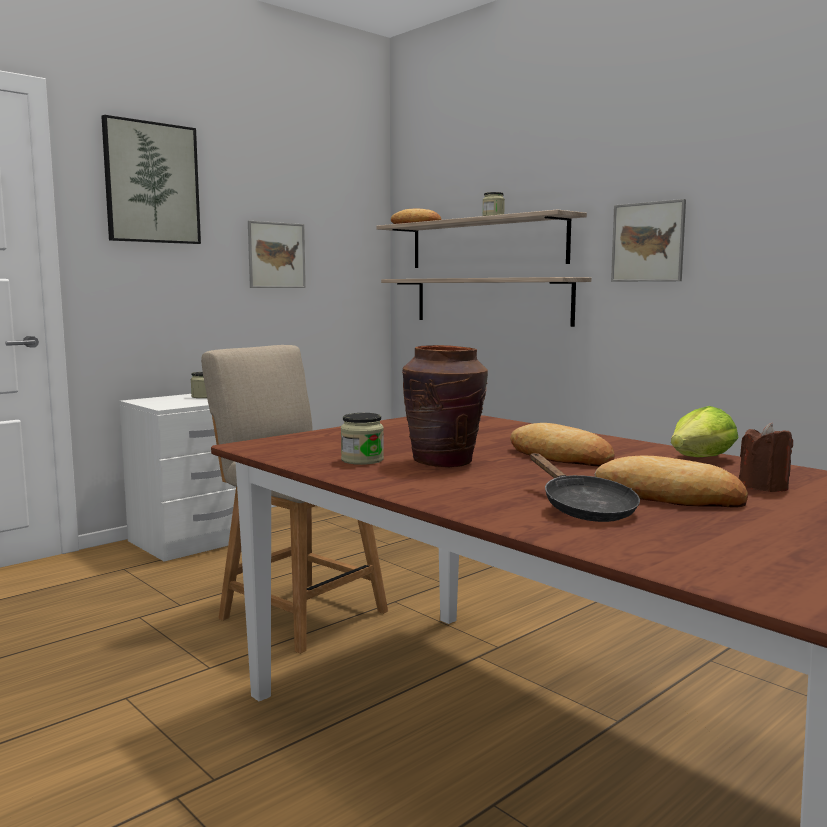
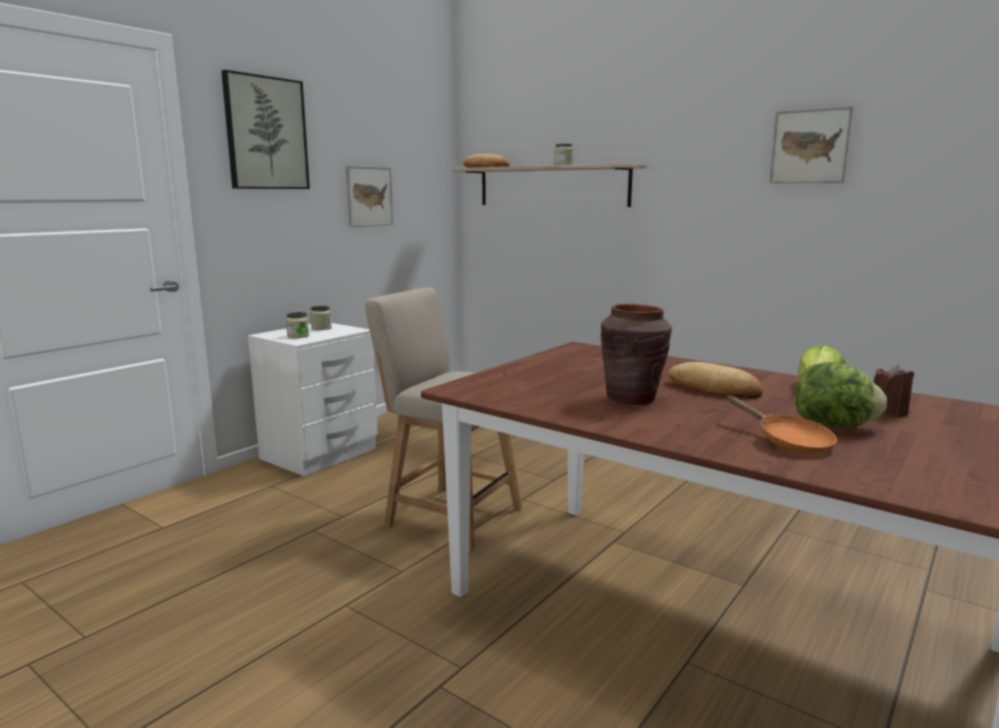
camera: 10 degrees left, 5 degrees up
(362, 460) = (566, 401): jar -> jar (298, 336)
(490, 300) = (556, 235): shelf -> none
(583, 509) = (787, 441): black frying pan -> orange frying pan
(647, 242) = (701, 191): picture -> picture (810, 146)
(669, 496) = (834, 425): bread -> lettuce

